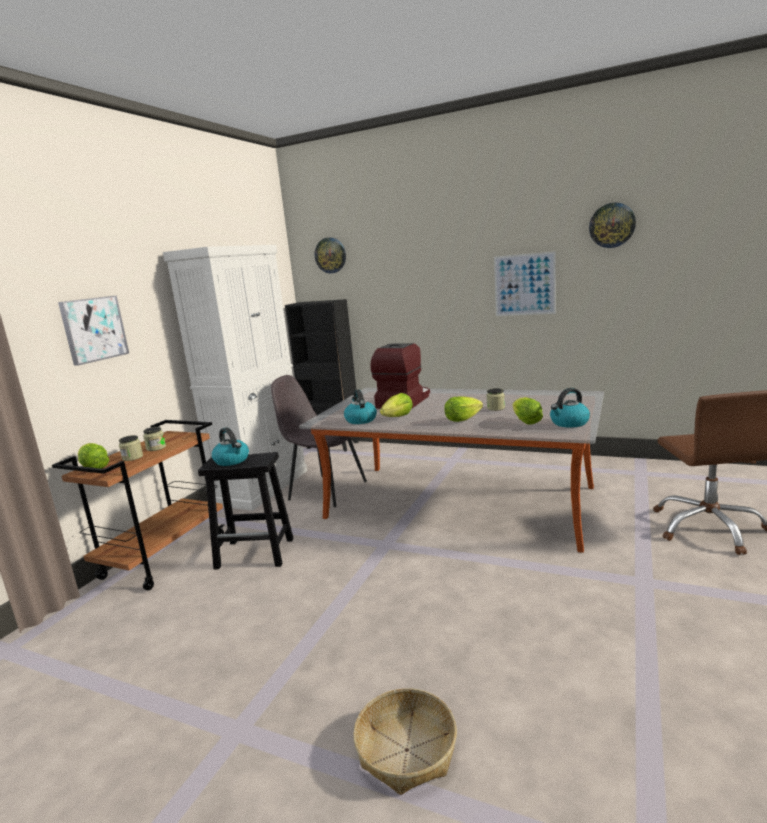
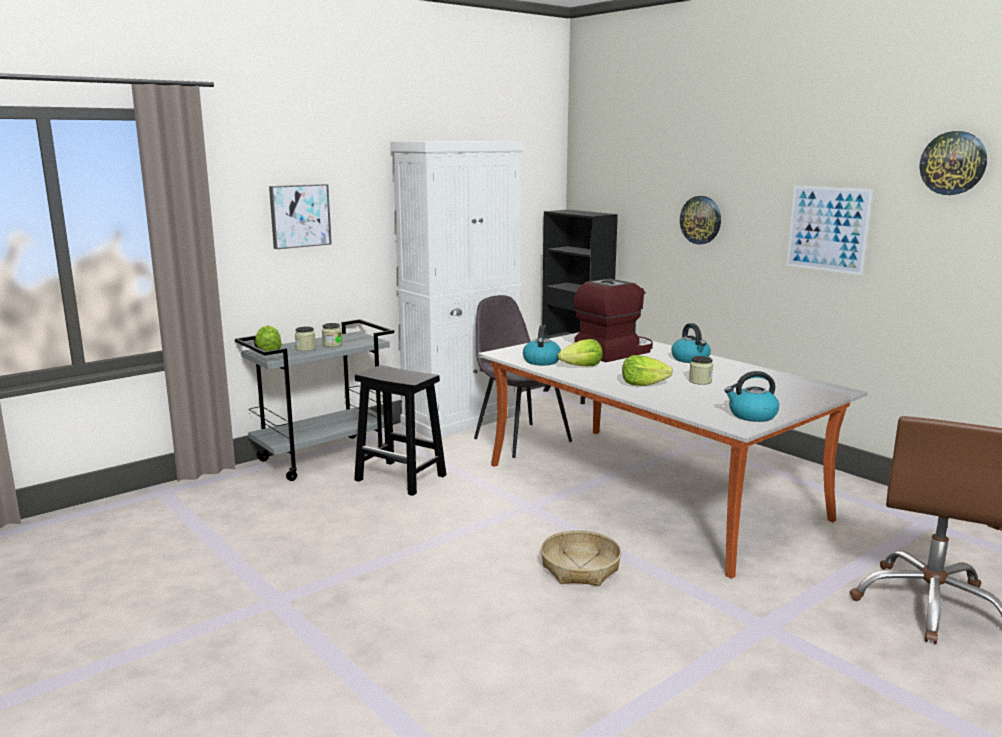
camera: 25 degrees right, 0 degrees up
(165, 556) = (324, 457): brown cart -> grey cart
(232, 460) = (391, 373): kettle -> kettle (691, 359)
(330, 255) = (609, 156): wall clock -> wall clock (701, 220)
(406, 750) = (384, 660): basket -> basket (580, 568)
(526, 422) = (706, 403): lettuce -> none

